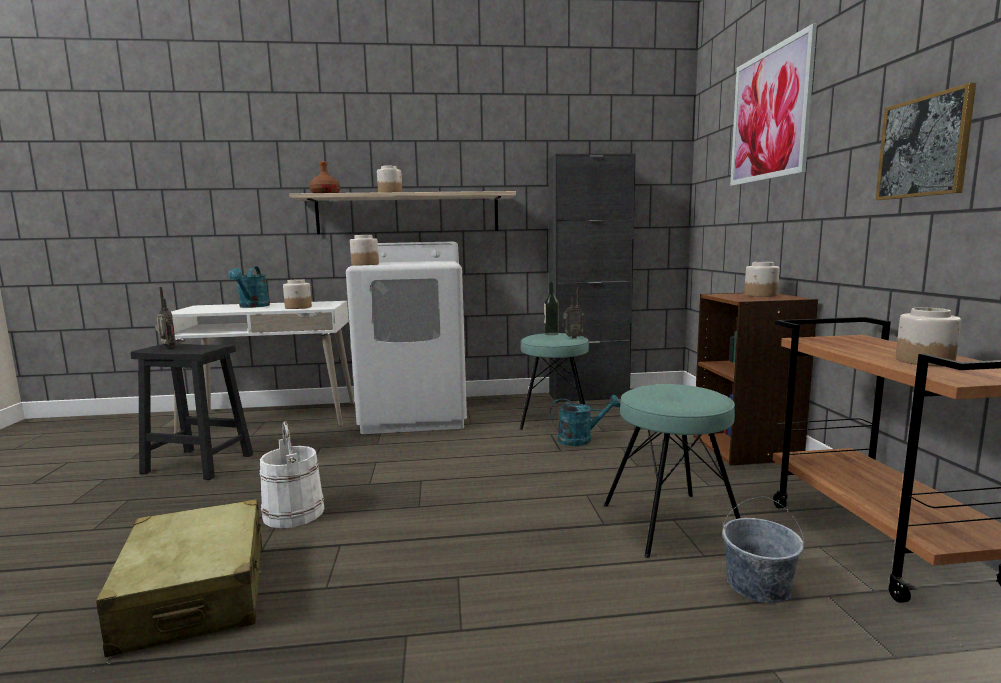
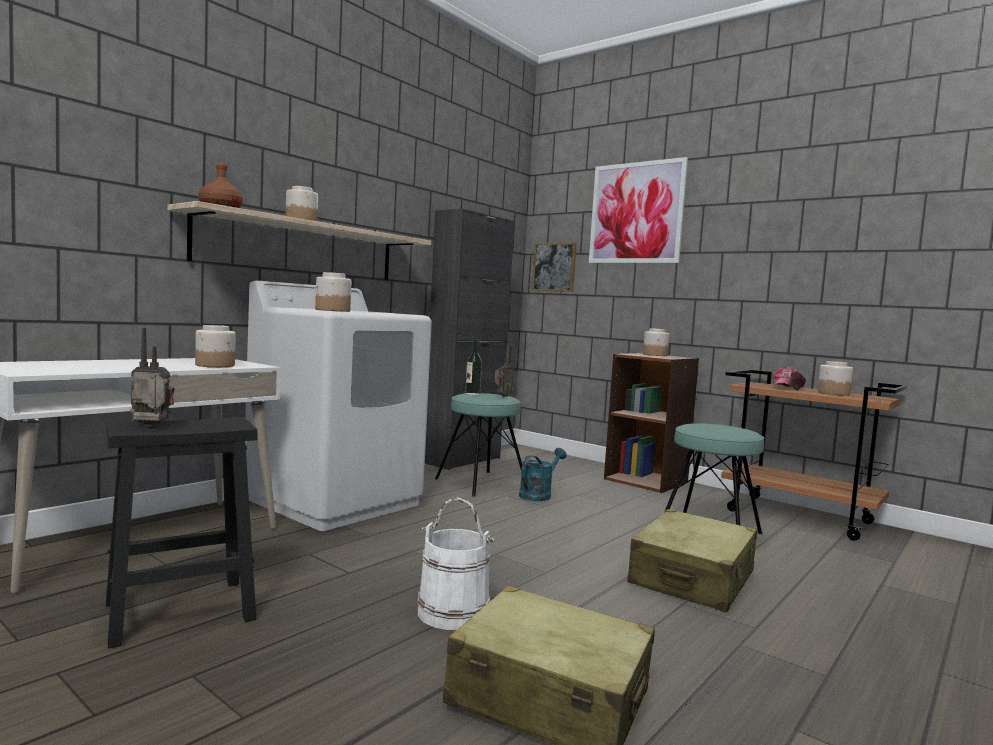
camera: 45 degrees left, 5 degrees down
(252, 306) = (122, 364): turquoise watering can -> none
(525, 559) = (692, 579): none -> beige suitcase
(757, 585) = (805, 551): grey bucket -> none
(871, 347) = (787, 388): none -> cap
(924, 147) = (787, 261): picture -> picture (554, 267)

